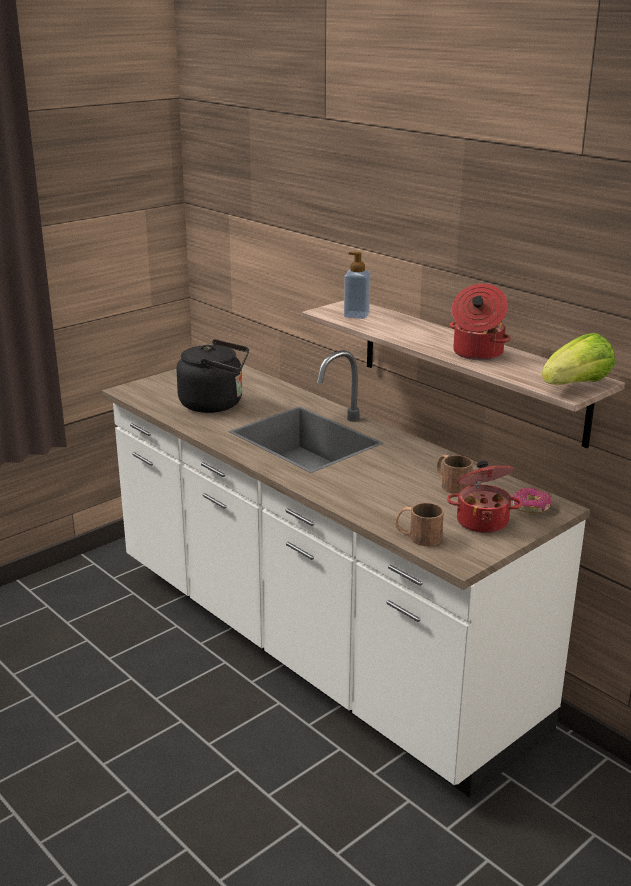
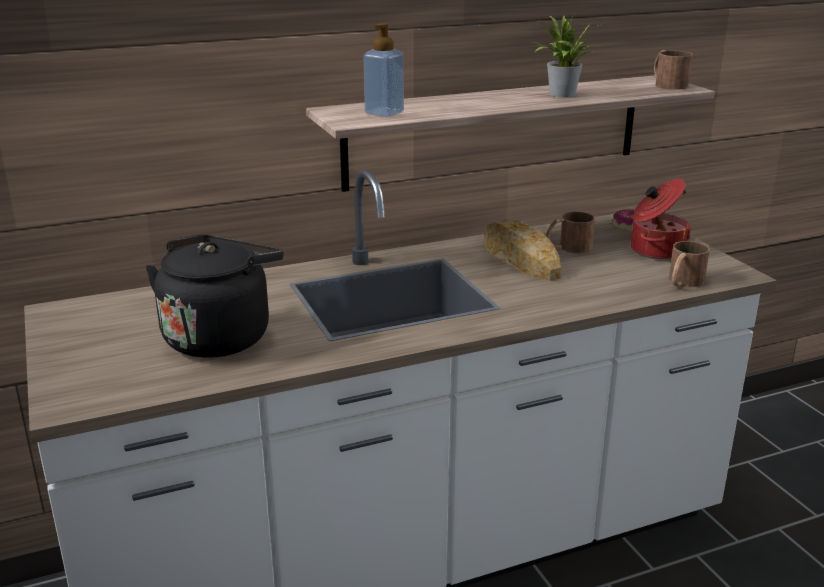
camera: 70 degrees left, 0 degrees up
(408, 469) = (520, 259): none -> bread
(476, 353) = (559, 95): cooking pot -> potted plant
(576, 385) = (667, 84): lettuce -> brown mug

